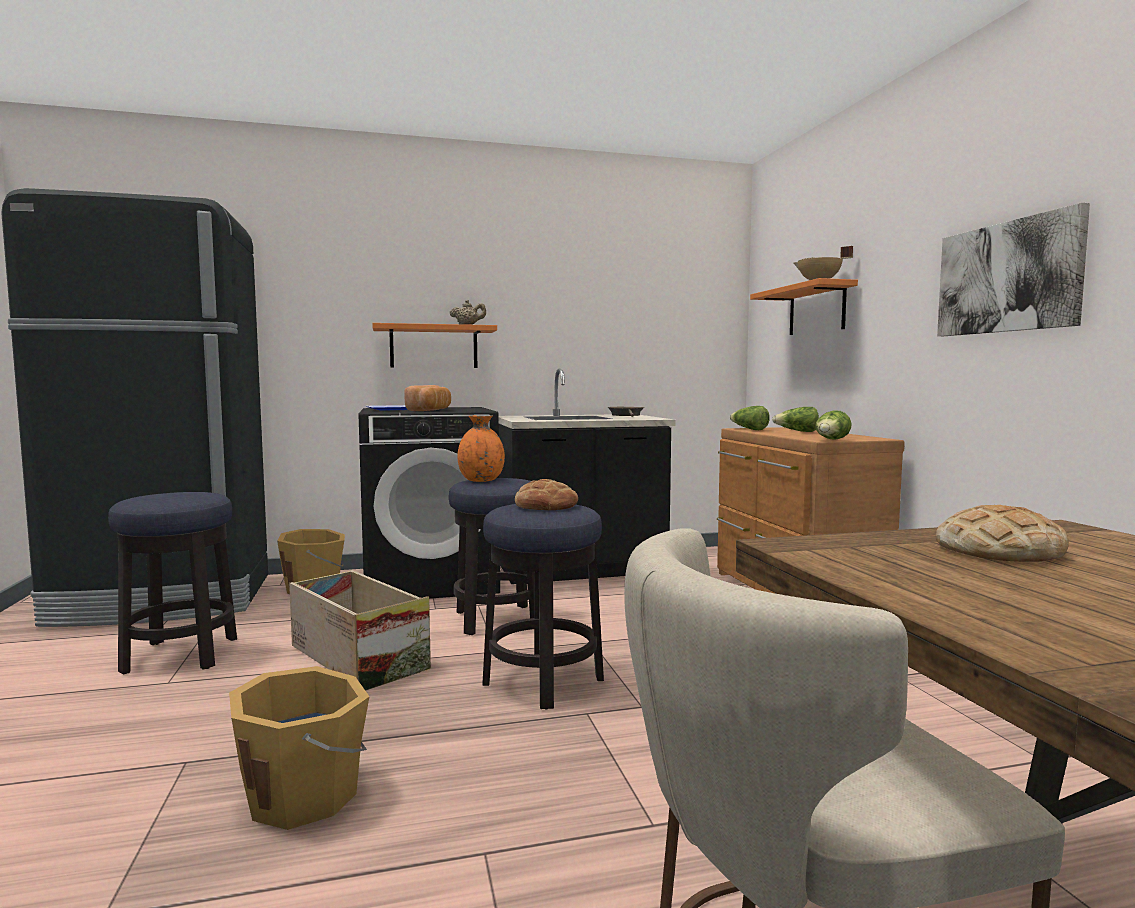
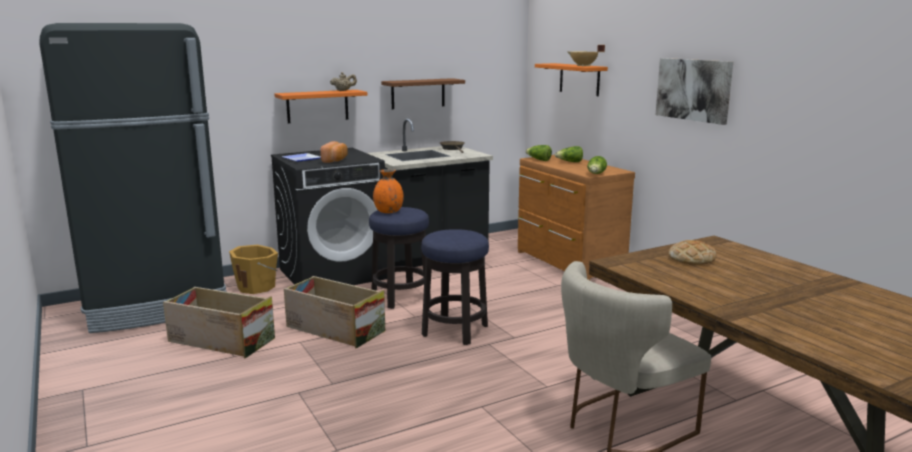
camera: 15 degrees left, 10 degrees up
(181, 655) = (220, 340): stool -> crate
(306, 795) = (378, 397): orange bucket -> none
(546, 506) = (455, 233): bread -> none
(581, 339) = (418, 93): none -> brown shelf

